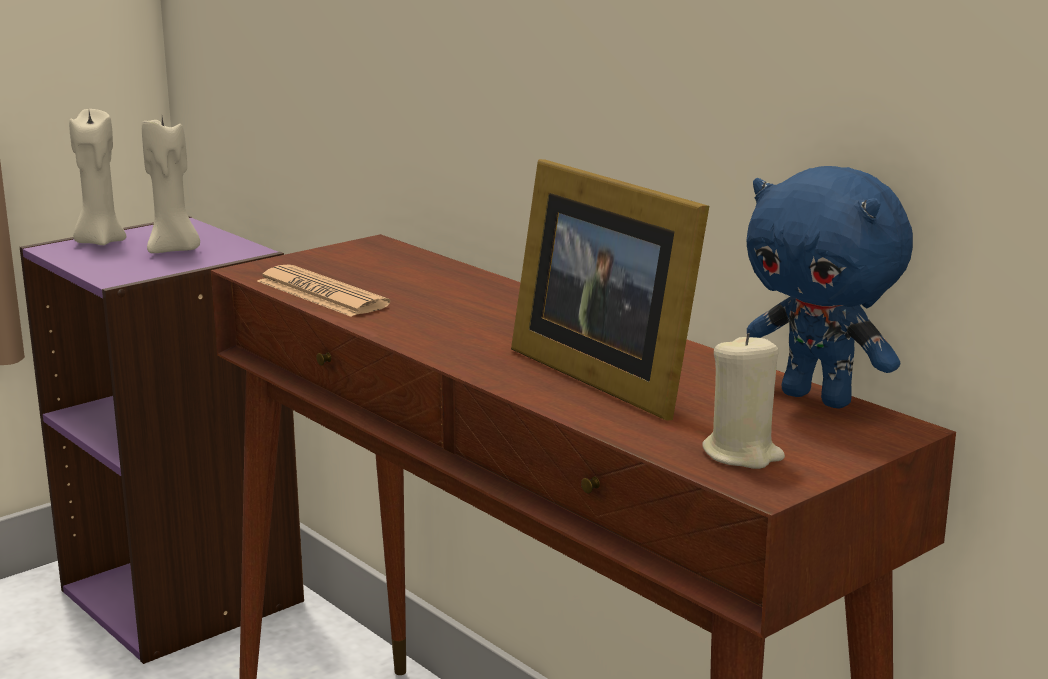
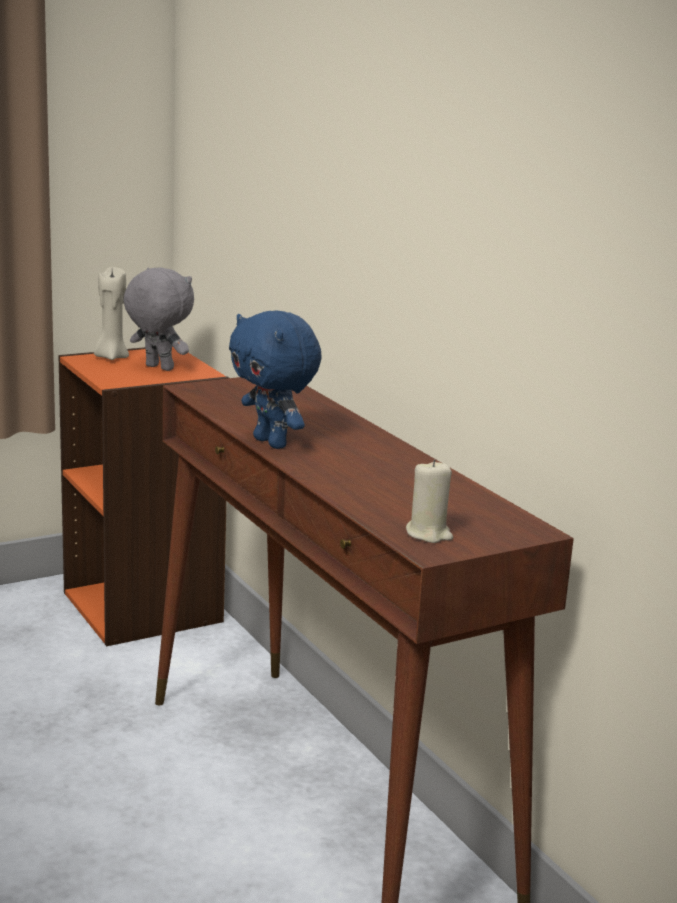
camera: 10 degrees right, 0 degrees up
(174, 250) = (158, 368): beige candle -> grey plush toy
(184, 595) = (144, 607): purple bookcase -> orange bookcase
(321, 294) = (225, 408): newspaper -> none
(606, 374) = (376, 478): picture frame -> none
(819, 398) = (501, 508): blue plush toy -> blue plush toy (272, 443)

